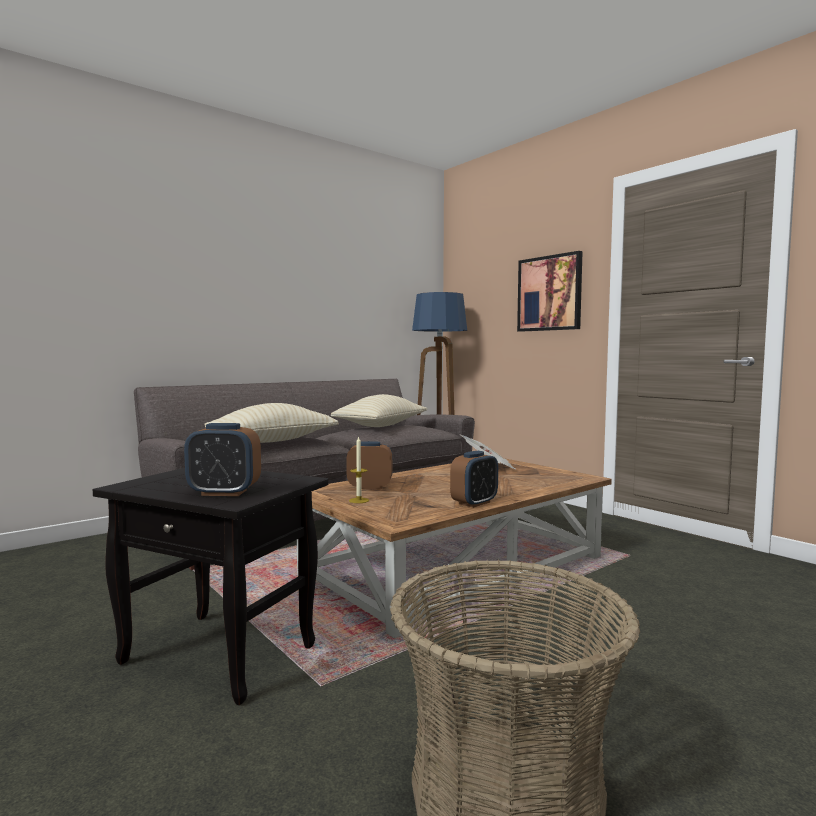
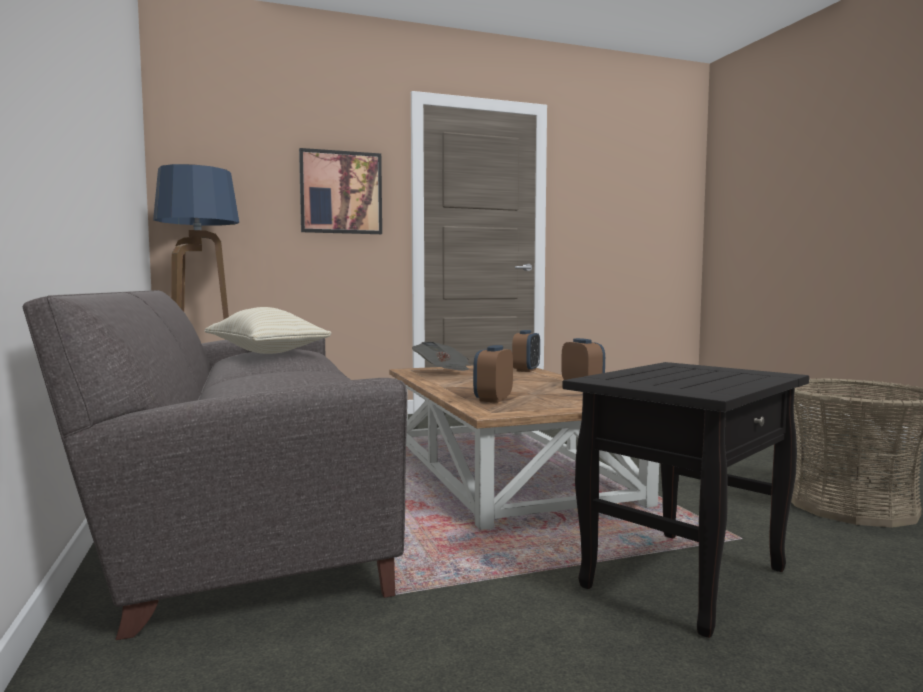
camera: 70 degrees left, 0 degrees up
(224, 493) = (741, 375): alarm clock -> alarm clock (526, 370)
(273, 441) = (317, 376): beige pillow -> none
(359, 500) = (551, 404): candle -> none

